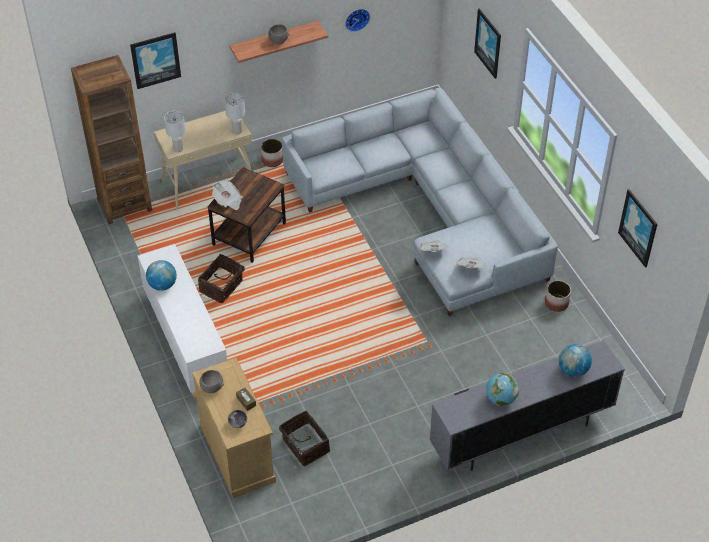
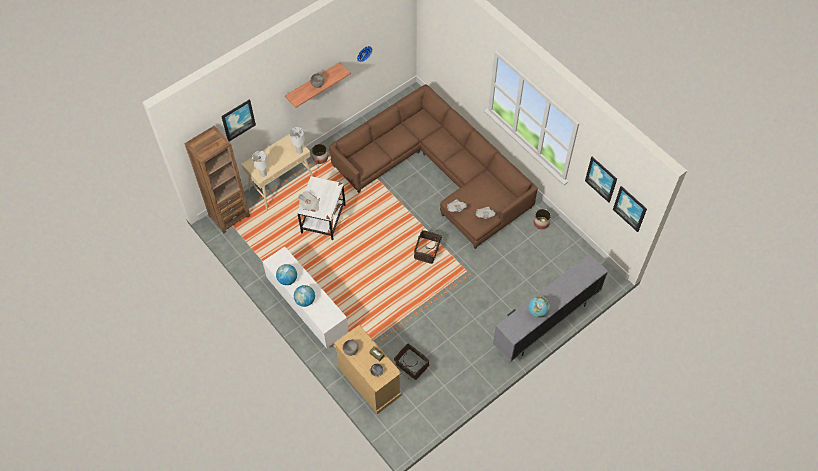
camera: 15 degrees left, 10 degrees up
(222, 286) = (318, 263): basket -> basket (427, 251)
(248, 234) = (323, 219): brown side table -> white side table
(429, 209) = (438, 172): grey sofa -> brown sofa
(488, 43) = (461, 56): picture -> picture (630, 208)
(573, 370) = (576, 280): globe -> globe (305, 300)

